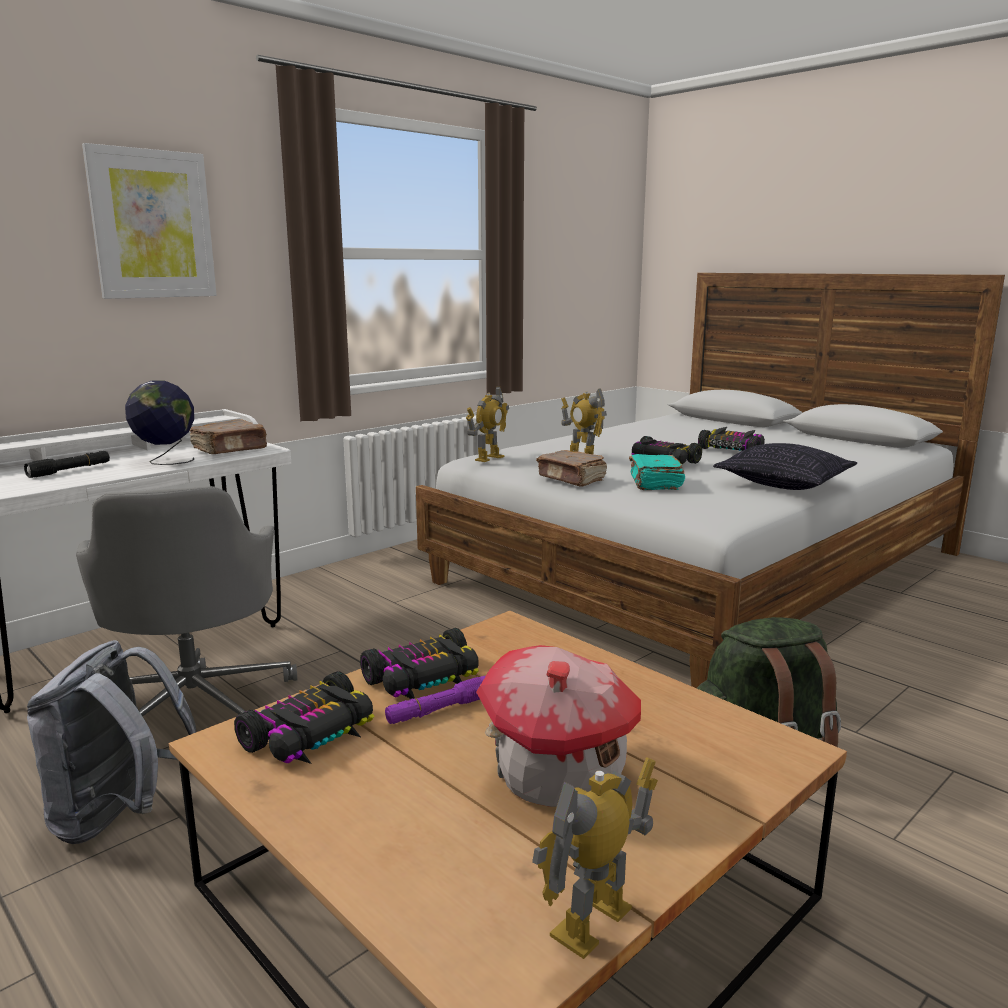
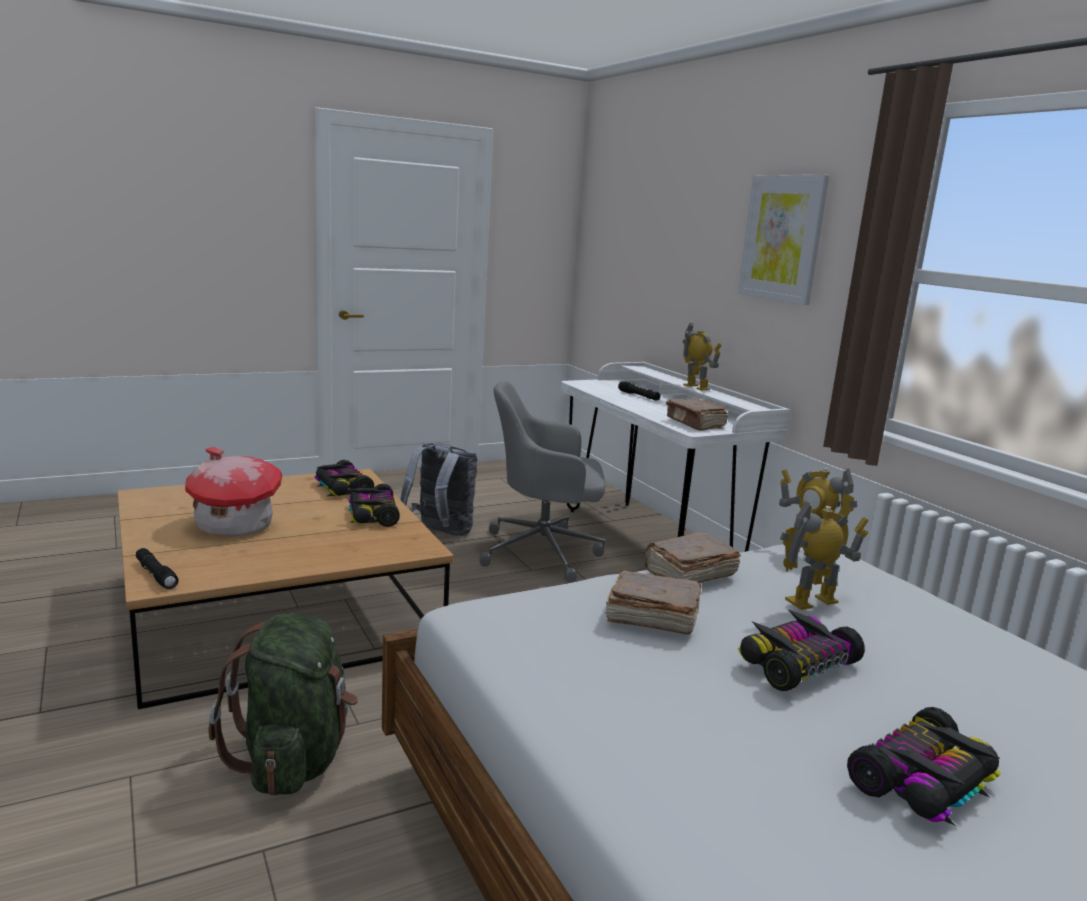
camera: 105 degrees right, 0 degrees up
(165, 461) = (658, 410): globe -> none
(439, 710) = (330, 513): purple flashlight -> none
(593, 924) = (137, 511): toy robot -> toy robot (696, 387)
(655, 483) = (651, 618): turquoise book -> brown book
(770, 762) = (156, 574): none -> black flashlight
(784, 483) = (618, 731): pillow -> none

